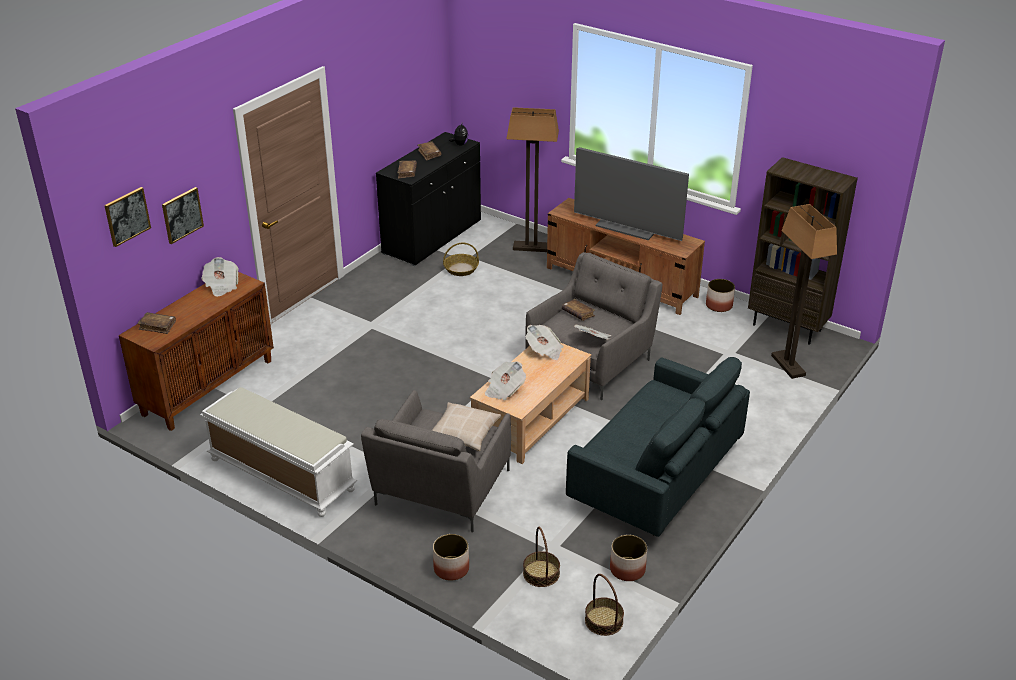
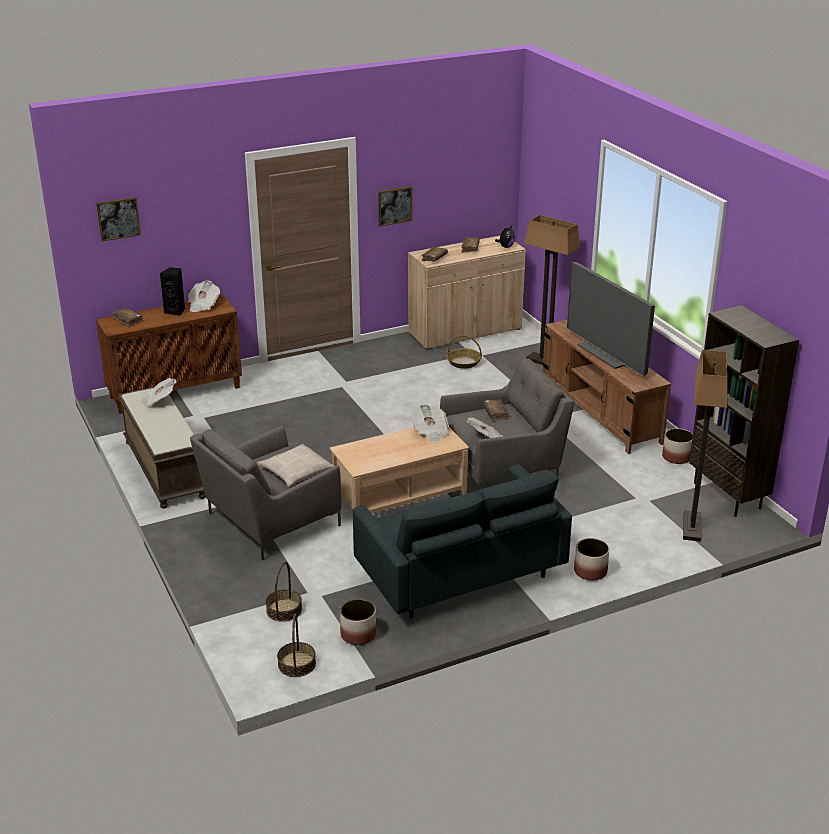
camera: 30 degrees right, 5 degrees down
(182, 215) = (177, 233): picture -> picture (394, 206)
(199, 301) = (176, 311): none -> black speaker
(280, 474) = (163, 469): white bench -> brown bench
(432, 237) = (465, 332): black cabinet -> beige cabinet
(451, 568) = (218, 579): planter -> planter (590, 571)
(504, 390) = (363, 451): newspaper -> newspaper (158, 401)

